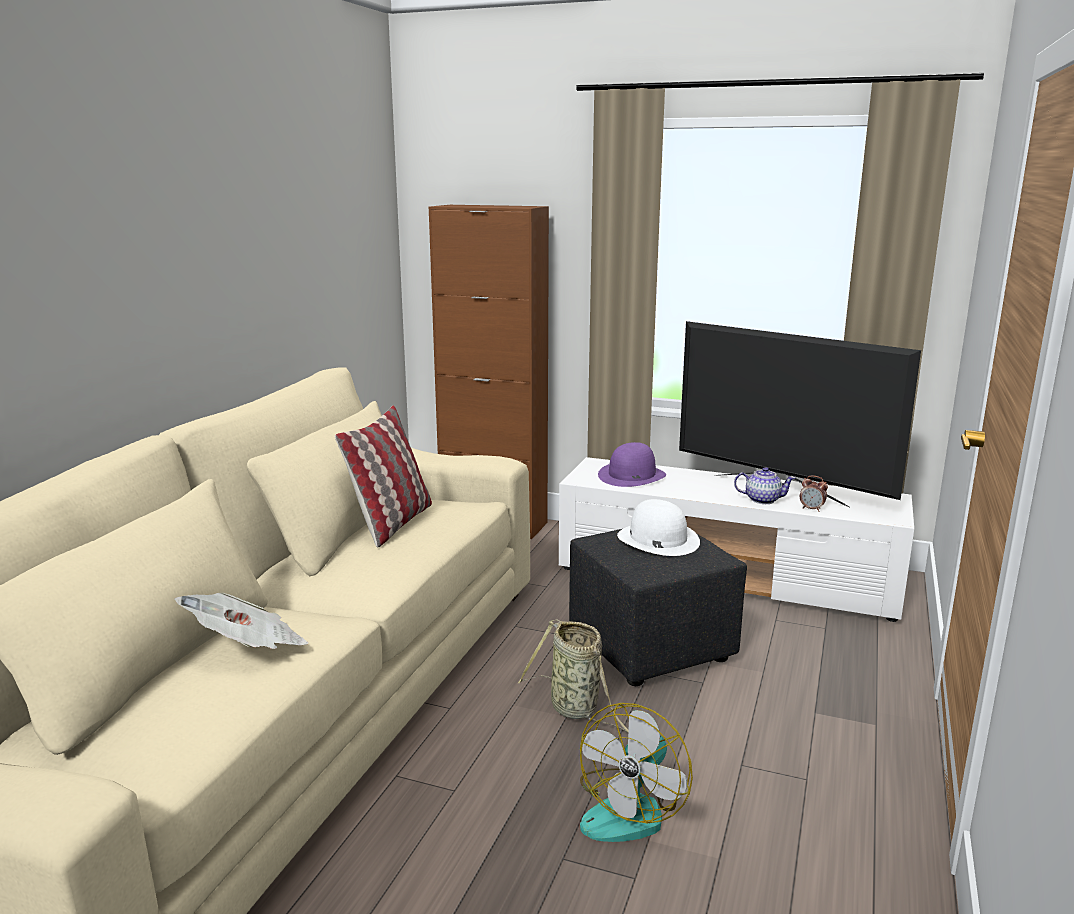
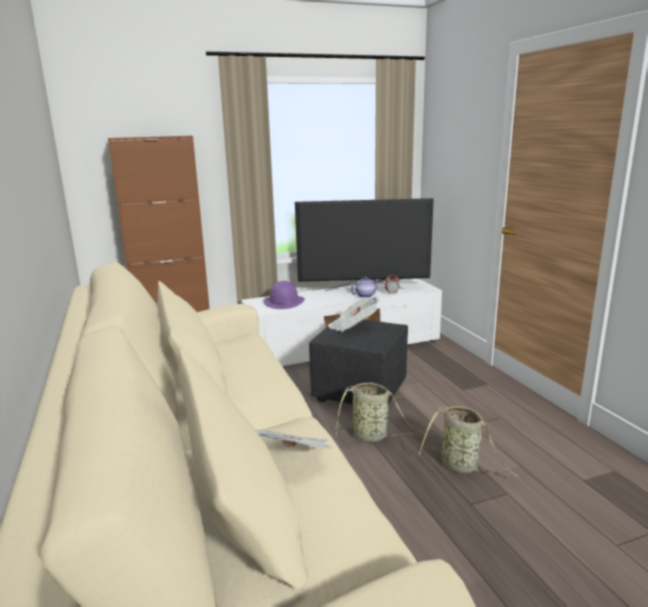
camera: 40 degrees left, 0 degrees up
(392, 523) = (228, 360): pillow -> none
(631, 809) = (462, 466): fan -> basket
(657, 539) = (353, 327): white hat -> newspaper

